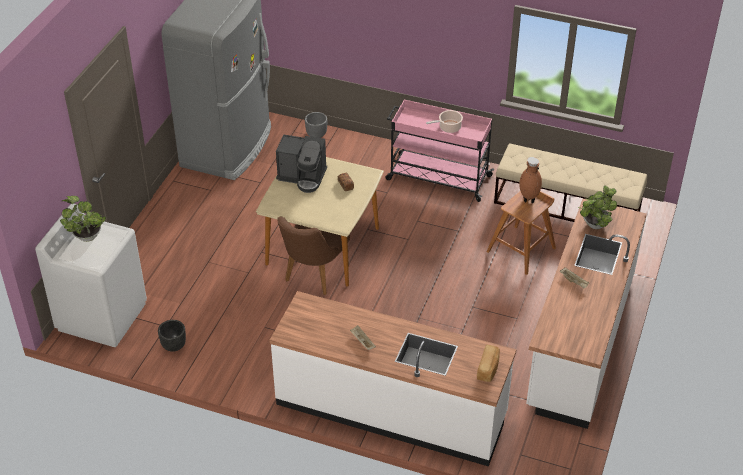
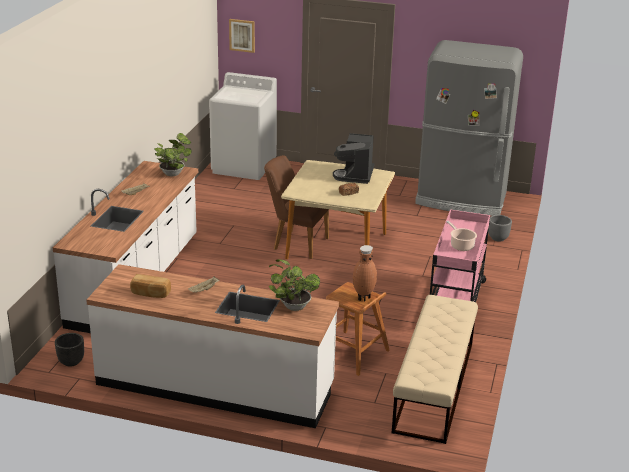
camera: 85 degrees right, 15 degrees down
(32, 193) = (242, 35): none -> picture
(86, 235) = (250, 92): potted plant -> potted plant (173, 173)
(173, 345) = (213, 192): black planter -> black planter (71, 361)
(488, 369) = (93, 244): bread -> bread (150, 293)

